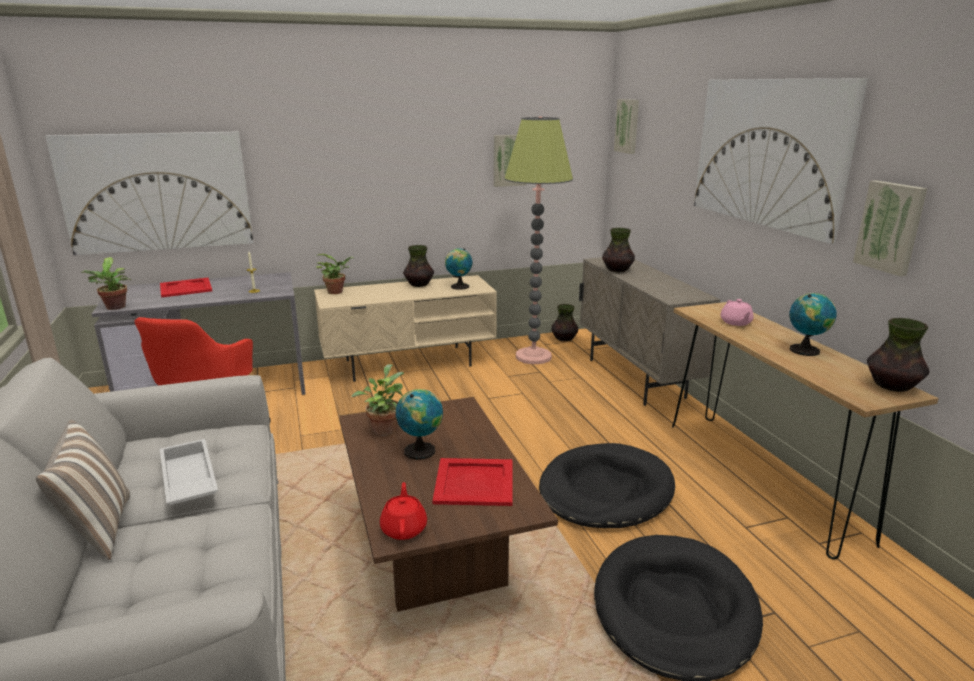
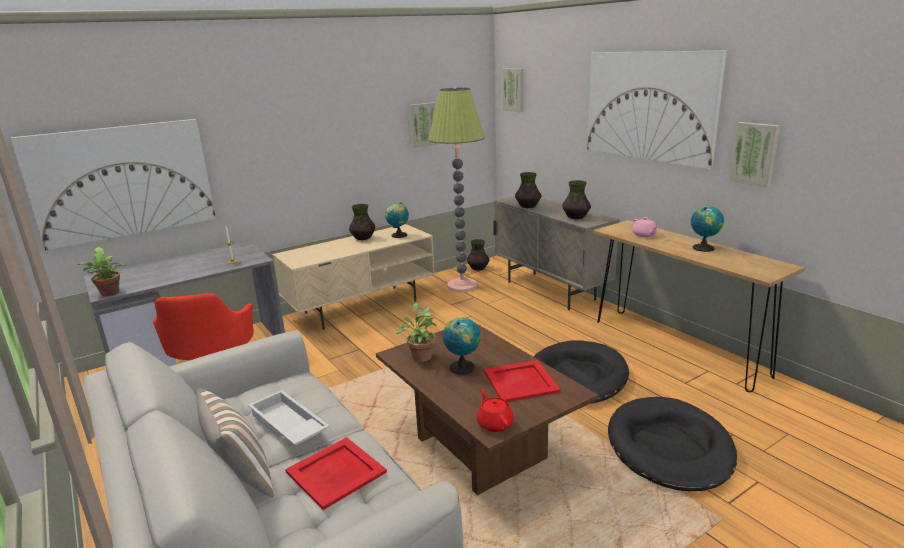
camera: 15 degrees left, 0 degrees up
(186, 288) = (163, 267): red tray -> red tray (337, 472)
(337, 292) = (296, 253): potted plant -> none
(892, 386) = (773, 264): vase -> vase (576, 217)

